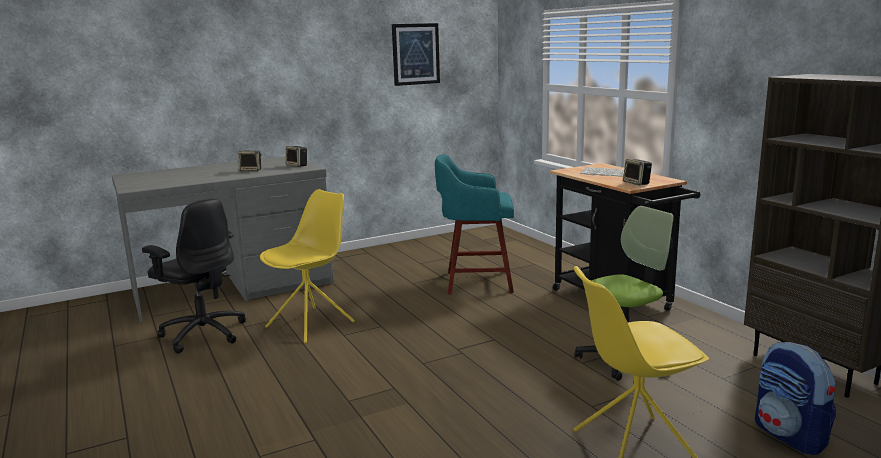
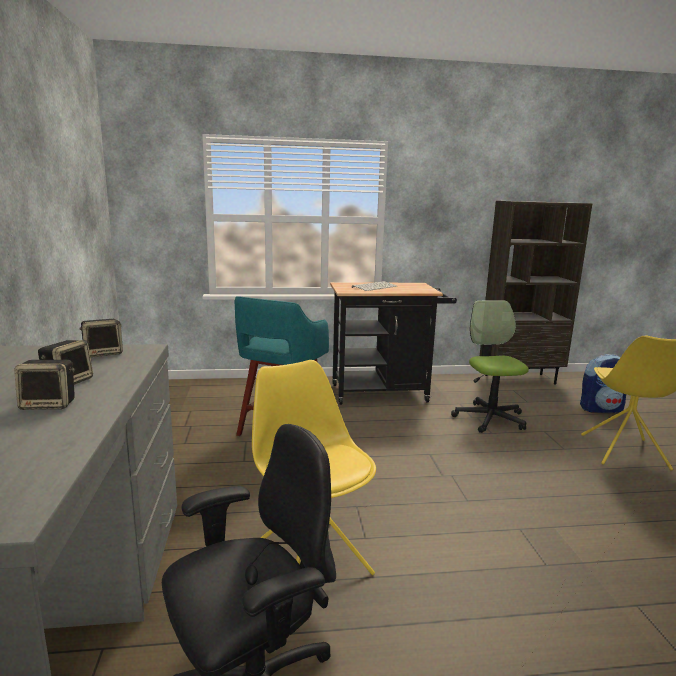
camera: 70 degrees left, 0 degrees up
(415, 54) = (65, 172): picture -> none
(637, 183) = (420, 289): speaker -> speaker (50, 404)

